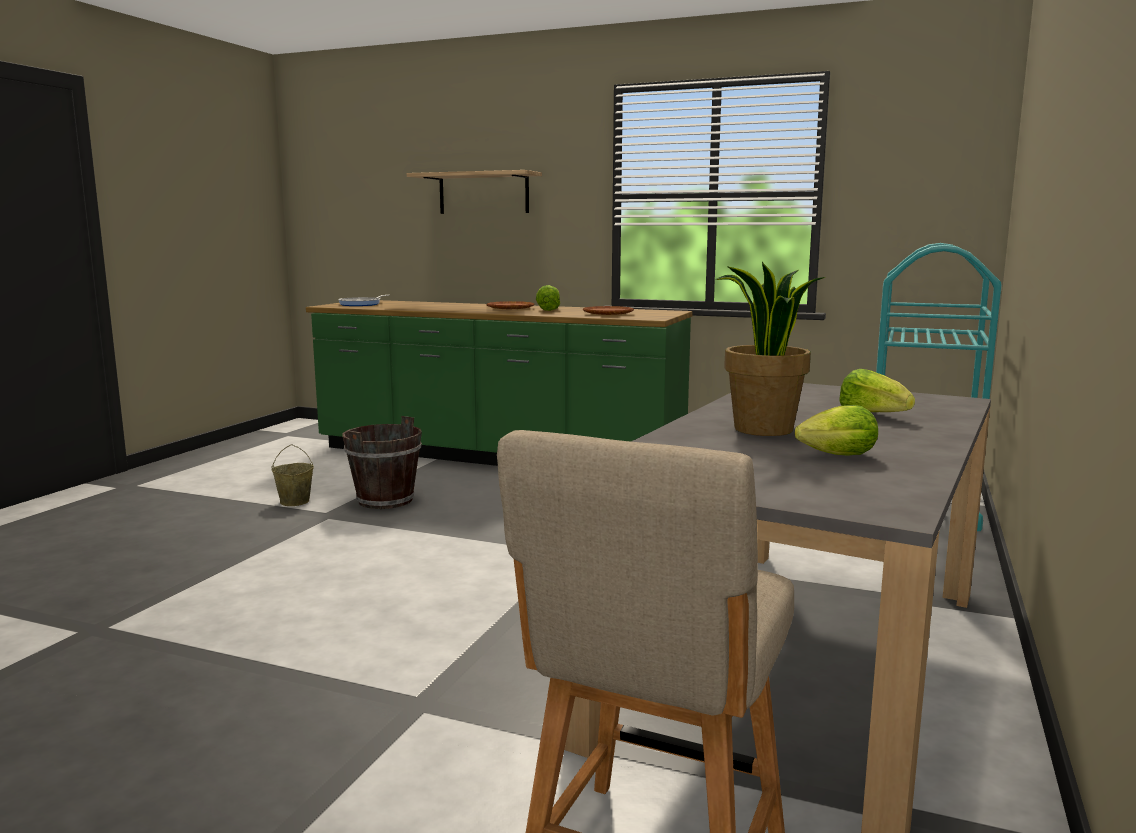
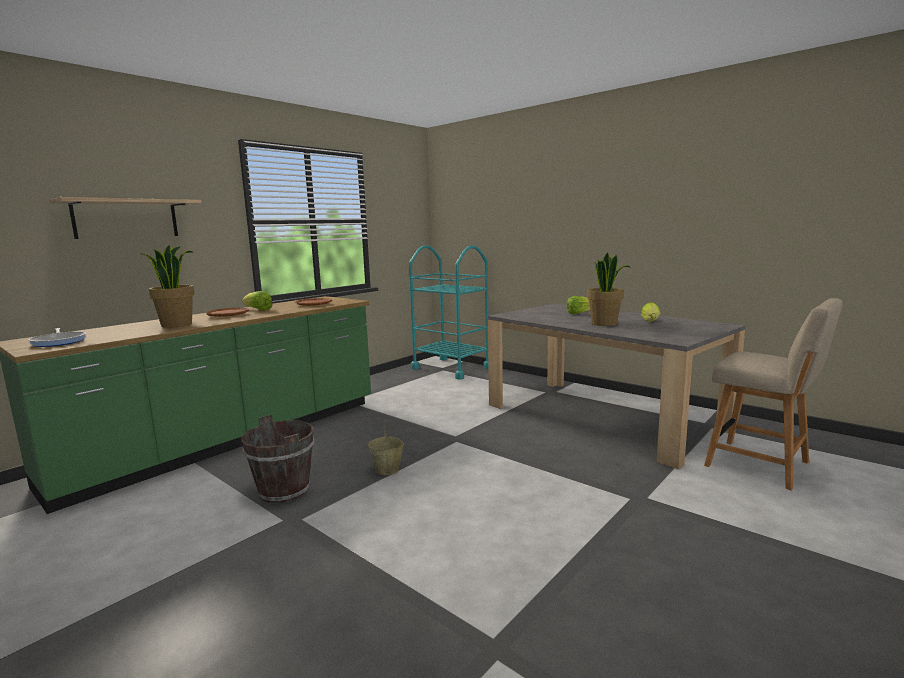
camera: 70 degrees left, 0 degrees up
(294, 502) = (229, 536): beige bucket -> beige bucket (387, 470)
(447, 308) = (176, 324): none -> potted plant

